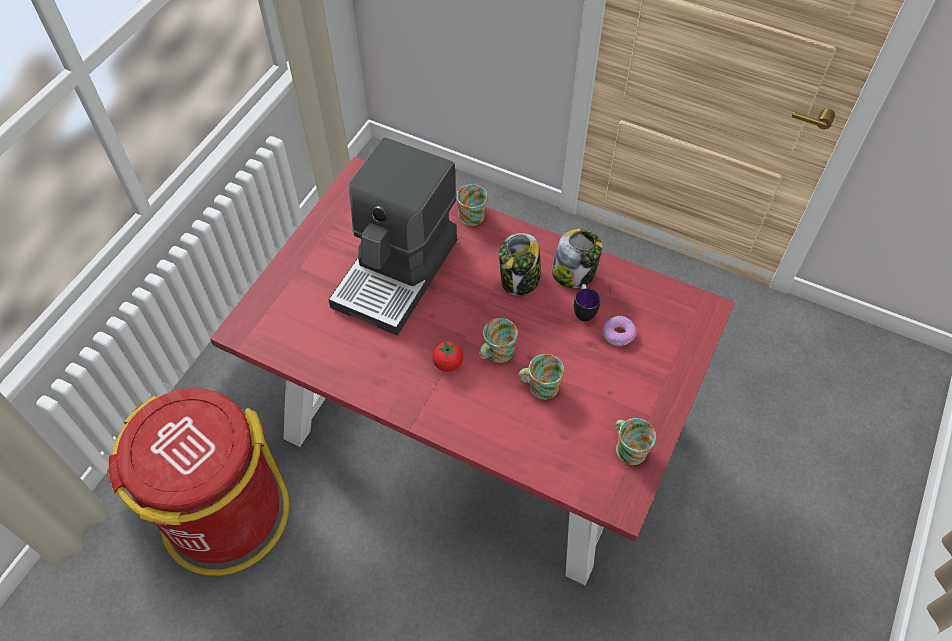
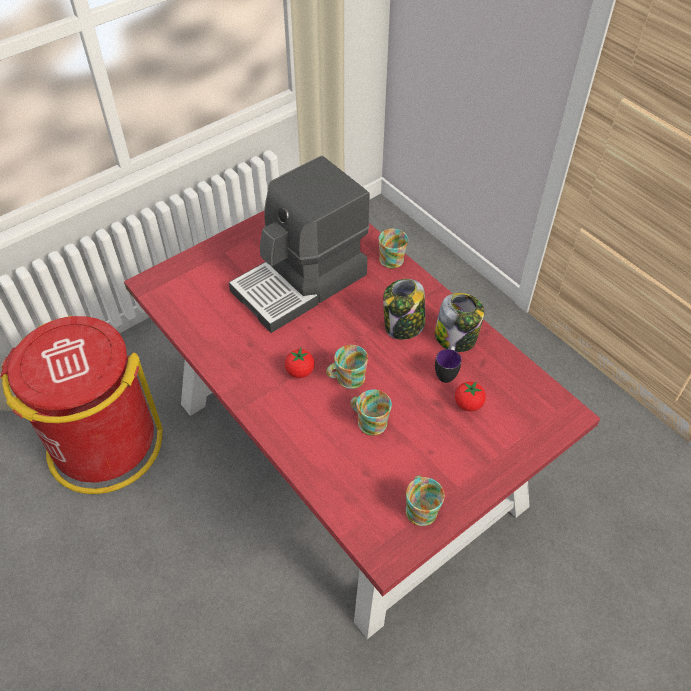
camera: 25 degrees right, 5 degrees down
(618, 333) = (468, 404): donut -> tomato

